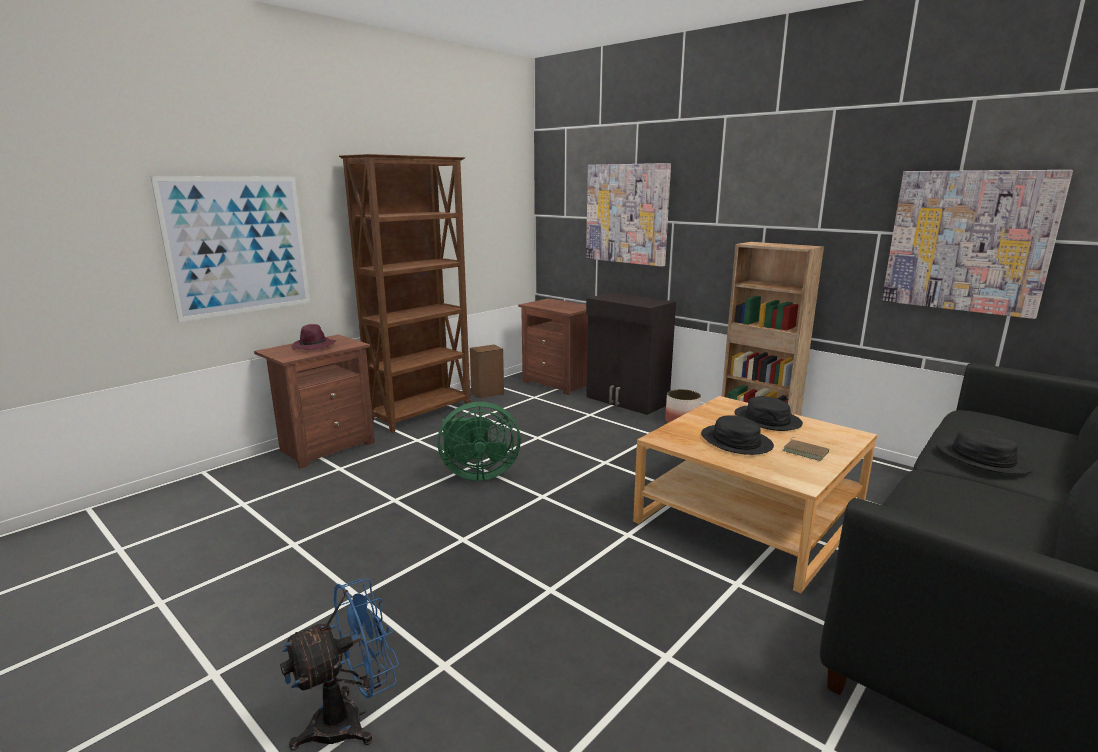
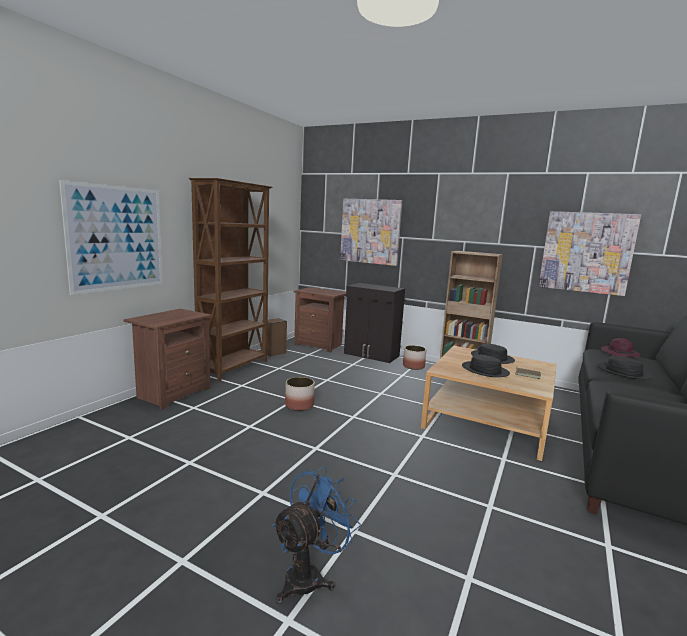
camera: 15 degrees left, 5 degrees down
(314, 347) = (170, 316): purple hat -> purple hat (620, 354)
(477, 474) = (299, 405): green fan -> planter

